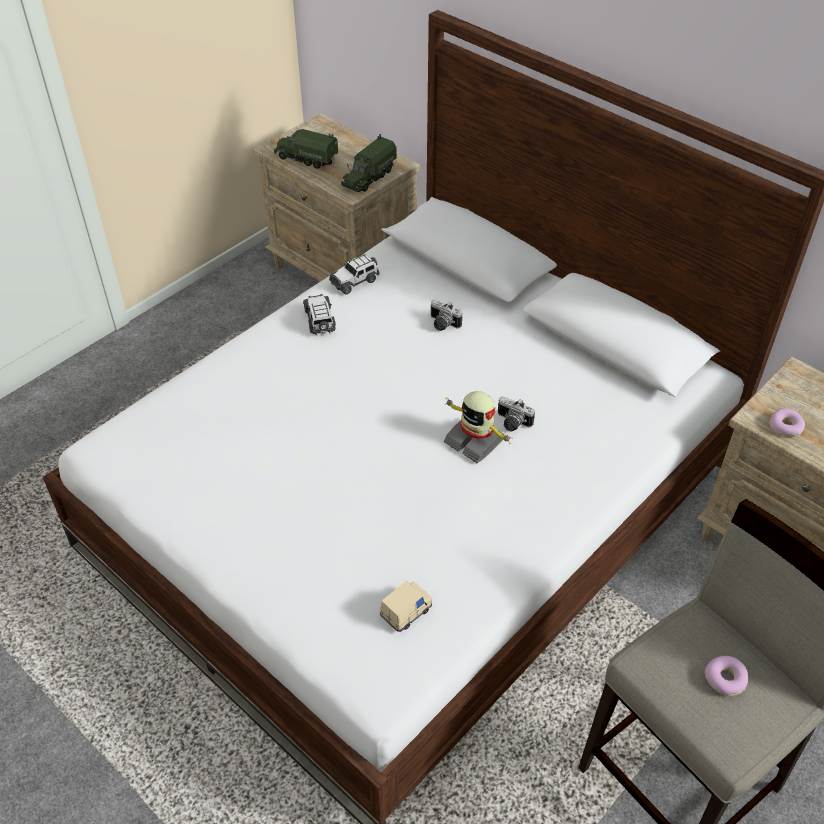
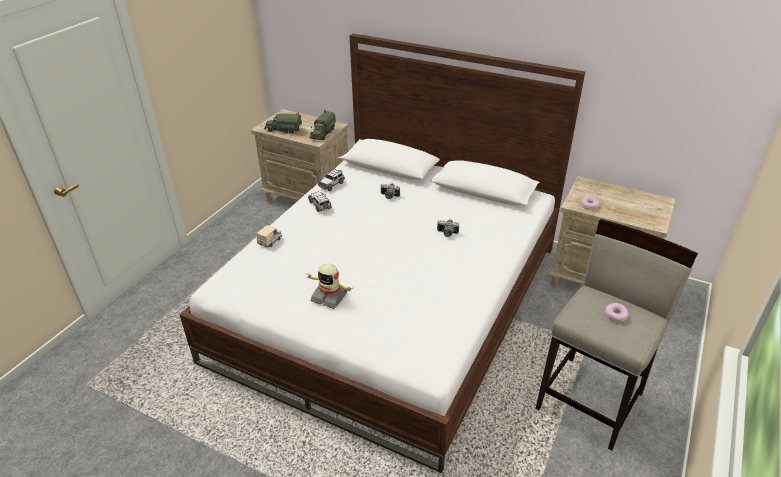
camera: 15 degrees left, 10 degrees down
(406, 612) = (429, 330): beige toy car -> beige toy car (269, 241)
(475, 440) = (431, 244): toy robot -> toy robot (329, 296)

